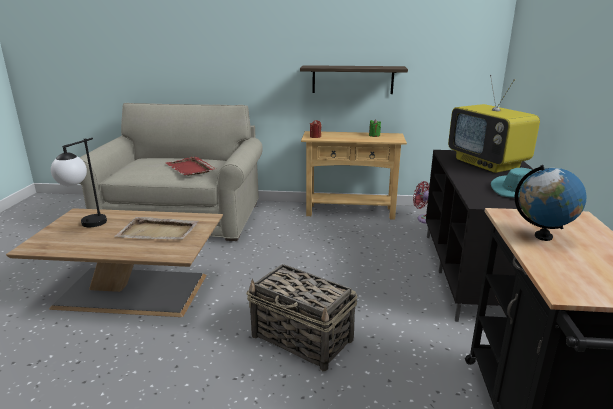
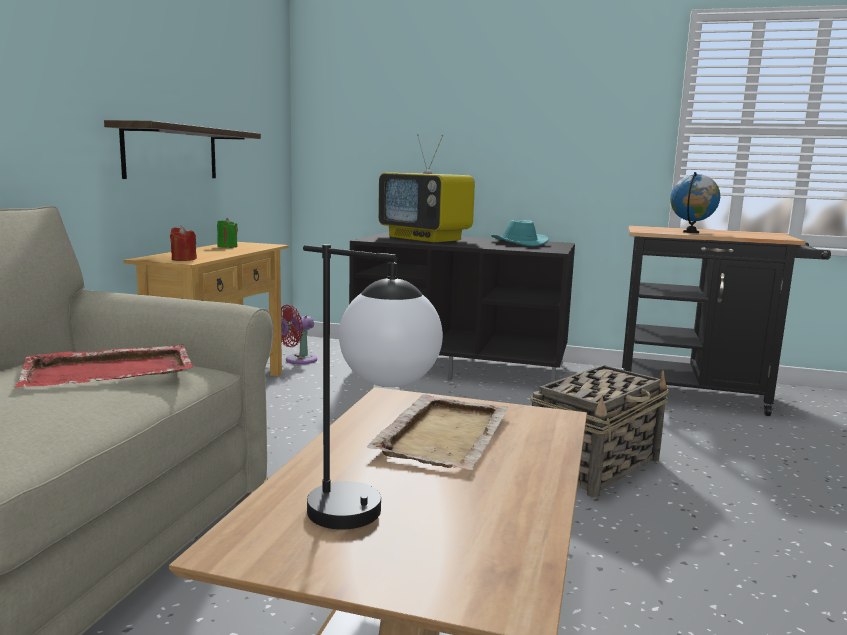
camera: 80 degrees left, 10 degrees down
(488, 163) = (426, 238): television -> television turned 60 degrees clockwise

